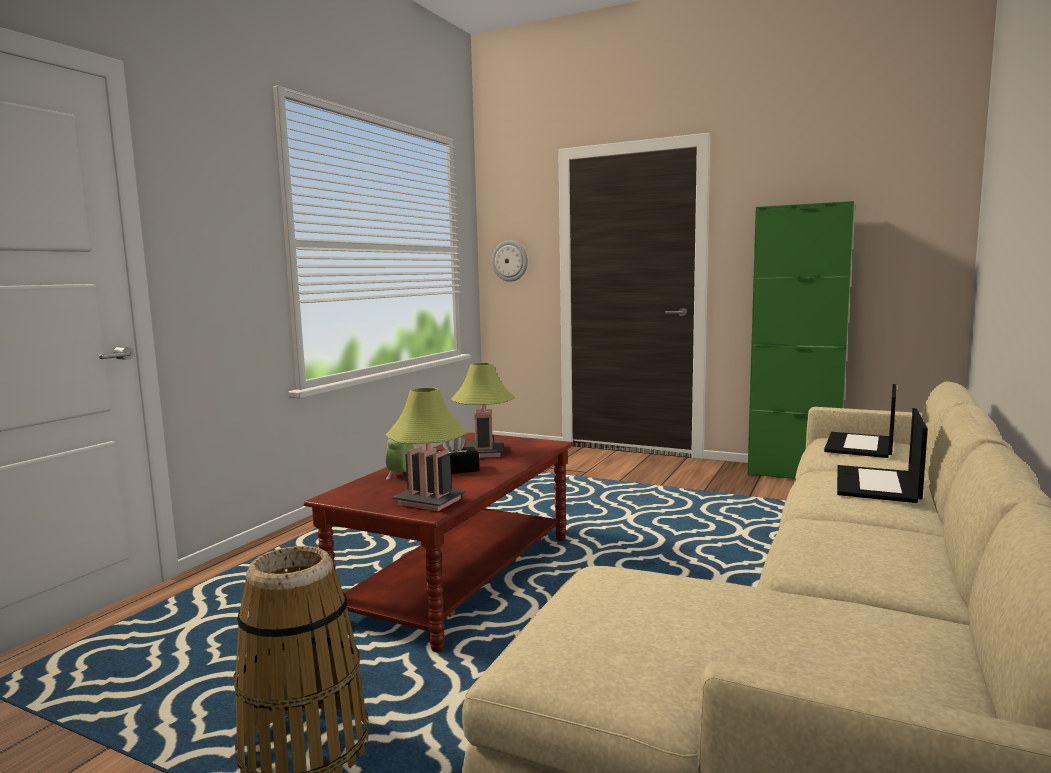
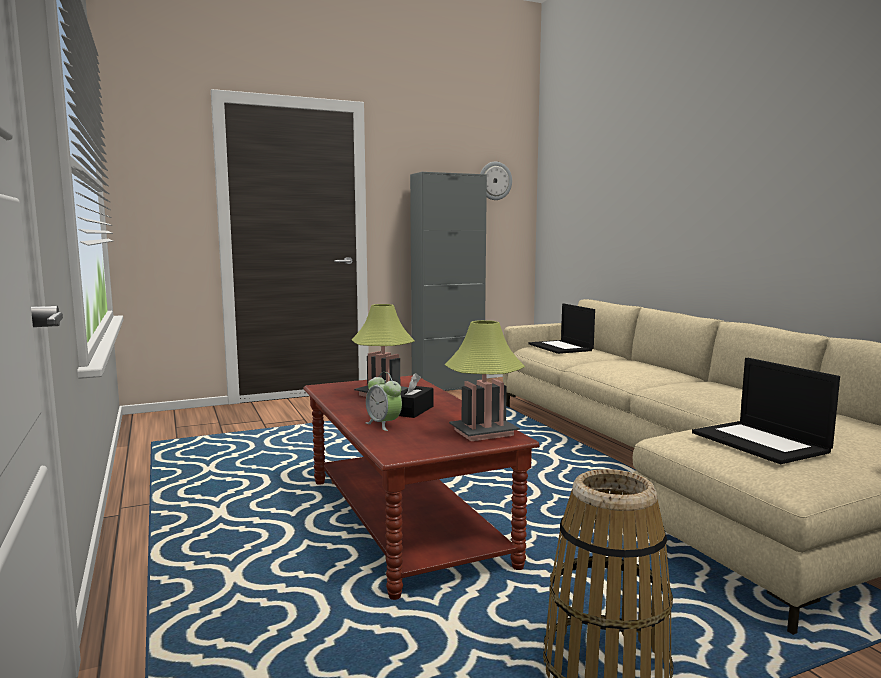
camera: 50 degrees left, 0 degrees up
(510, 261) = (152, 206): wall clock -> wall clock (495, 181)
(793, 474) = (448, 387): green cabinet -> grey cabinet
(878, 485) = (632, 364): laptop -> laptop (761, 442)

